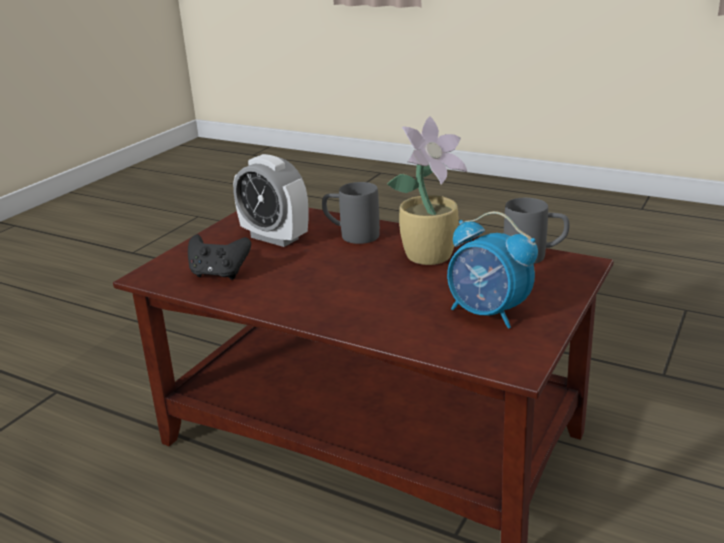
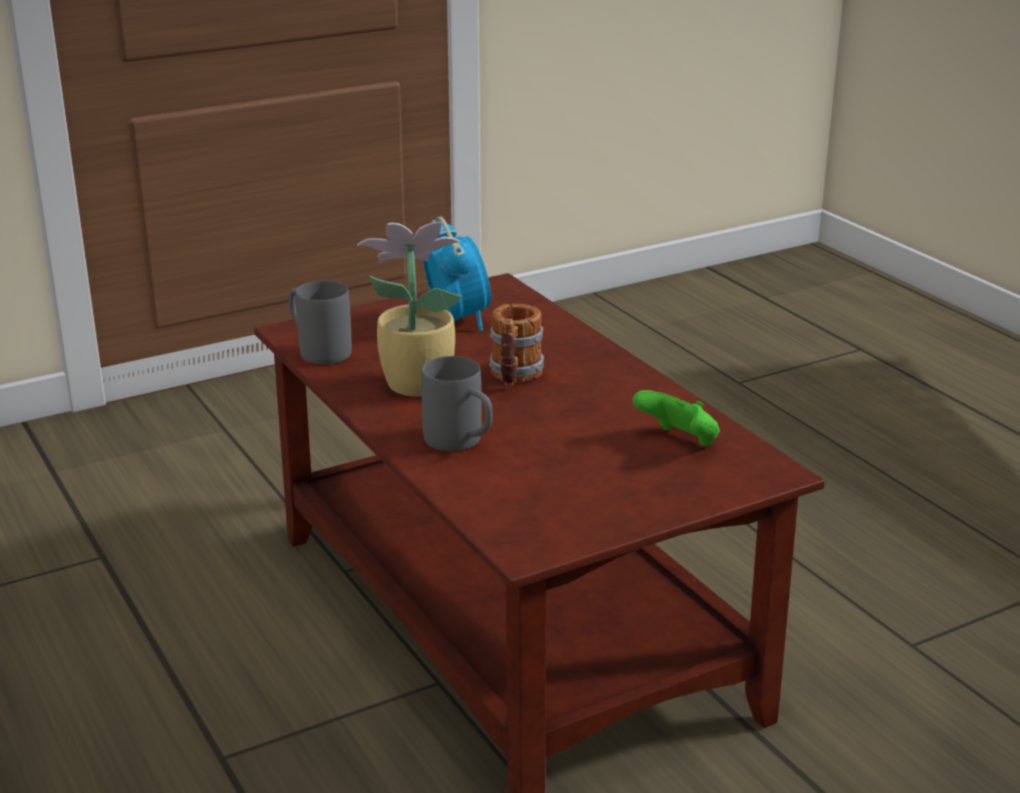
camera: 150 degrees left, 0 degrees up
(219, 274) = (679, 442): black game controller -> green game controller
(274, 238) = (564, 475): alarm clock -> none
(375, 281) = (514, 377): none -> mug

